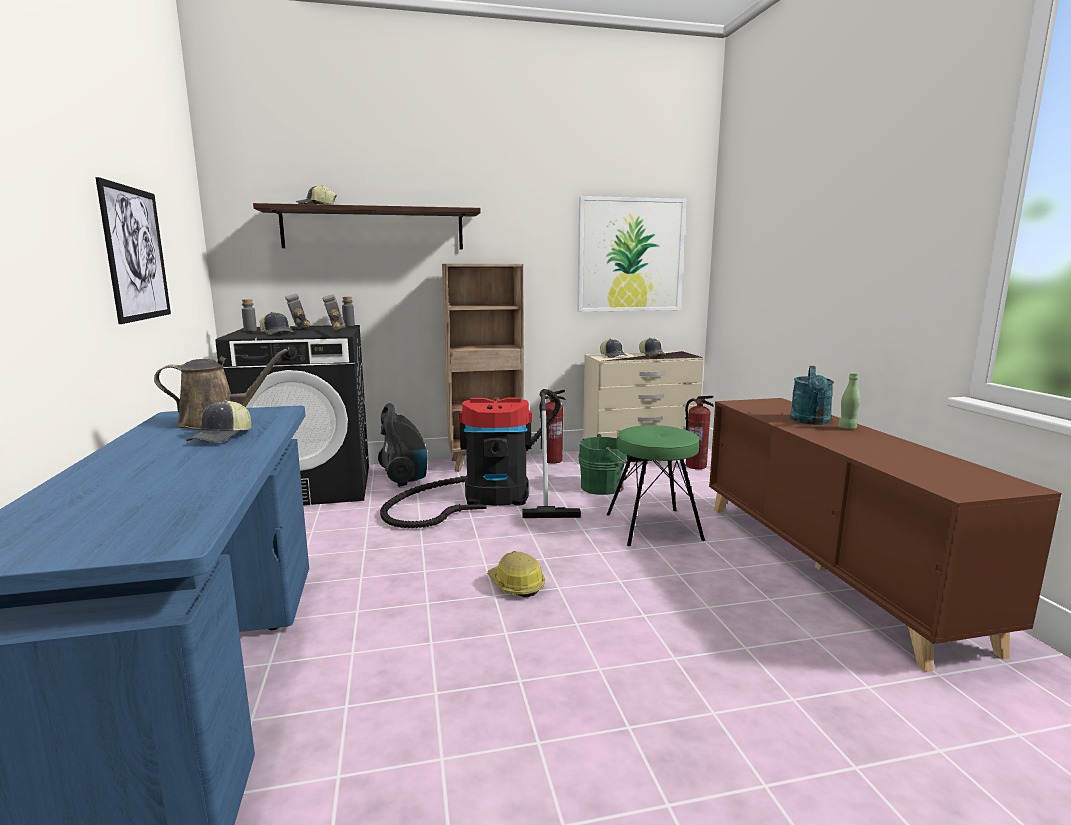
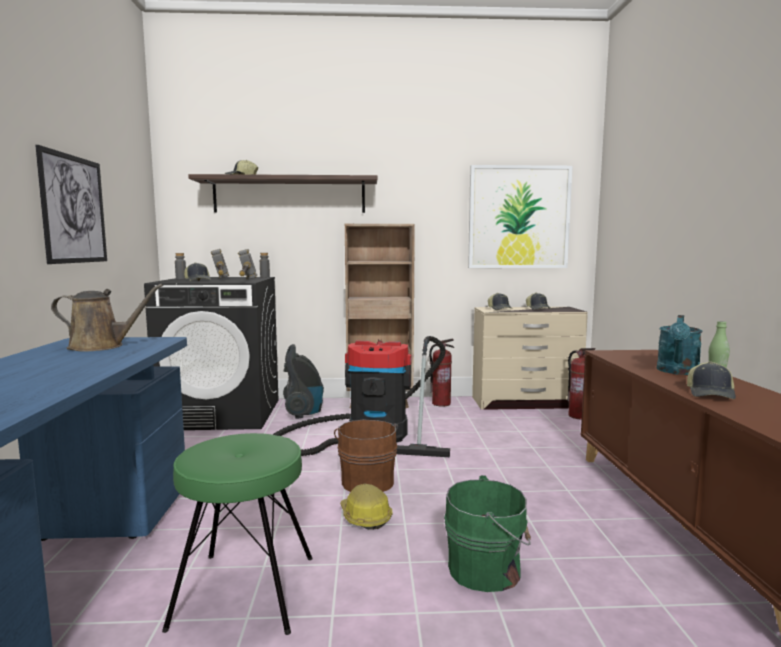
camera: 10 degrees right, 5 degrees down
(222, 437) = (91, 357): cap -> cap (711, 394)
(504, 548) = (367, 481): none -> brown bucket
(604, 487) = (482, 430): green bucket -> green bucket (487, 569)
(654, 527) = (519, 471): green stool -> green stool (245, 591)

